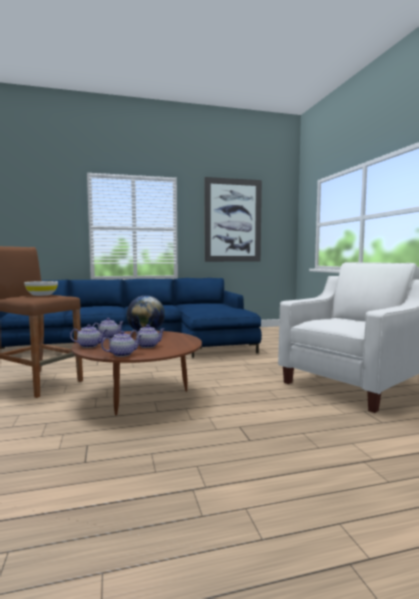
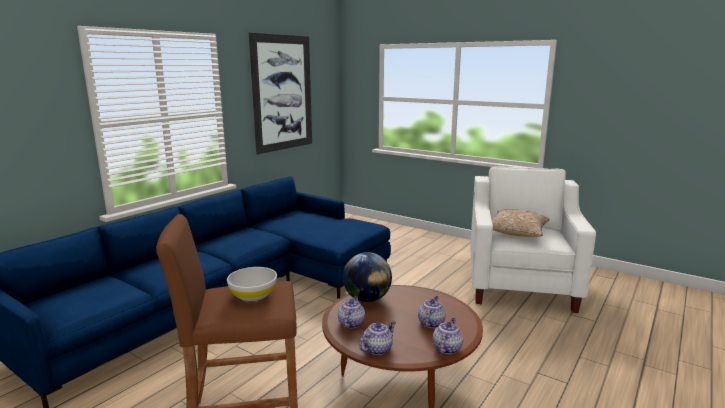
camera: 40 degrees left, 10 degrees up
(333, 320) = (516, 233): none -> pillow

